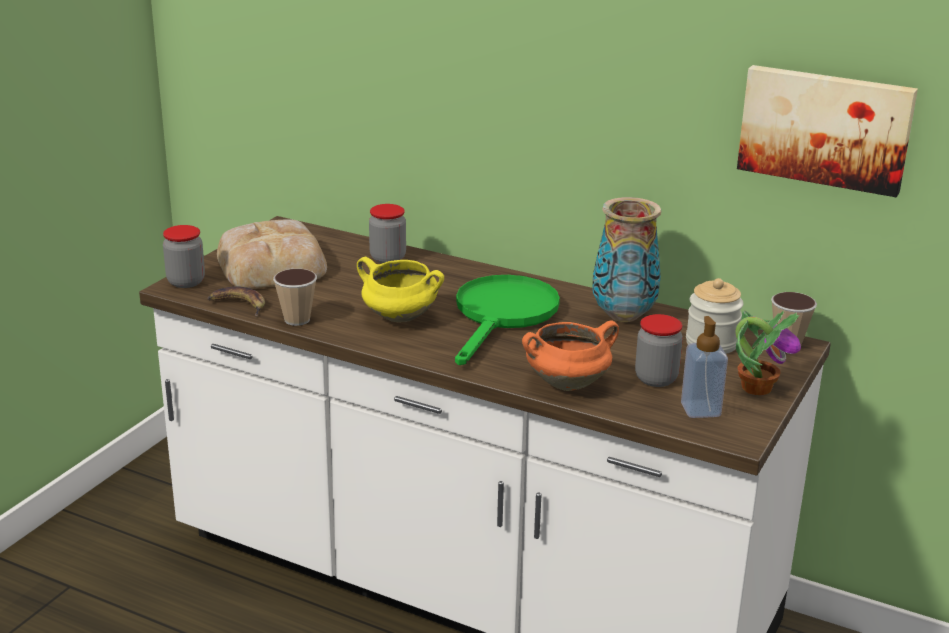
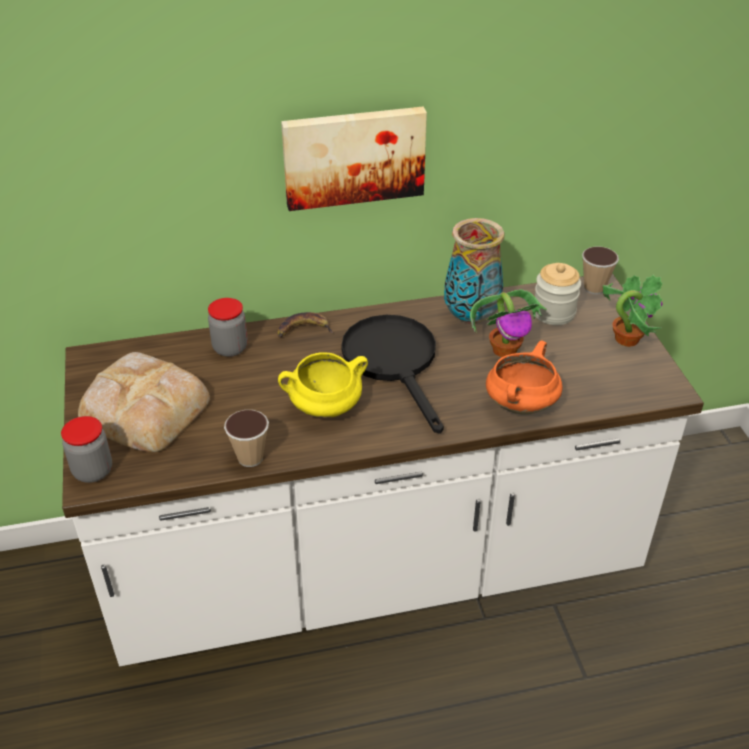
camera: 40 degrees left, 15 degrees up
(238, 305) = (178, 470): banana -> banana (303, 330)
(503, 316) = (395, 362): green frying pan -> black frying pan
(617, 347) = (505, 350): none -> potted plant
(656, 379) = (564, 366): jar -> none
(700, 409) = (623, 378): soap dispenser -> none
(825, 128) = (606, 115): picture -> picture (353, 156)

